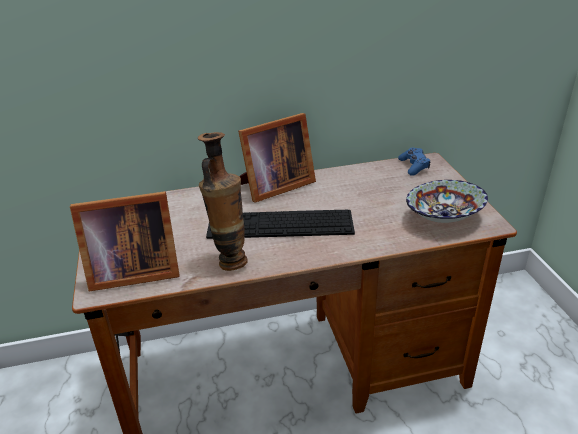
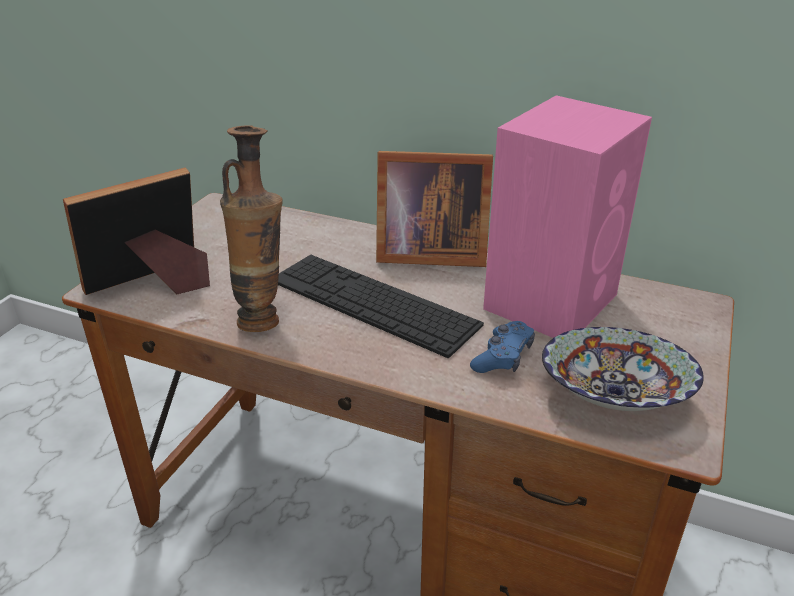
camera: 35 degrees right, 0 degrees up
(131, 272) = (154, 284): picture frame -> picture frame turned 120 degrees clockwise
(366, 185) = (552, 300): none -> pink speaker
(414, 166) = (663, 302): blue game controller -> blue game controller (503, 357)

